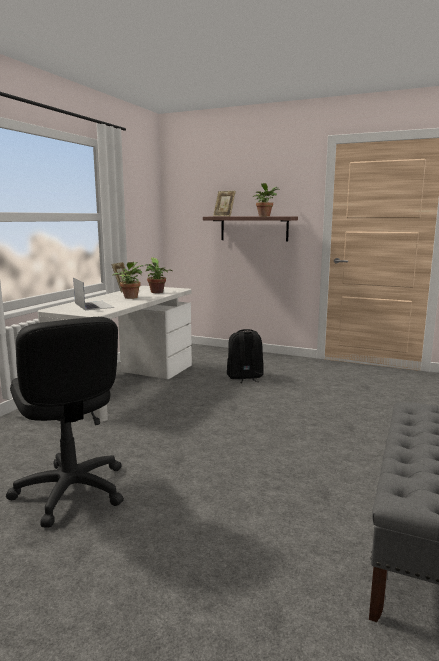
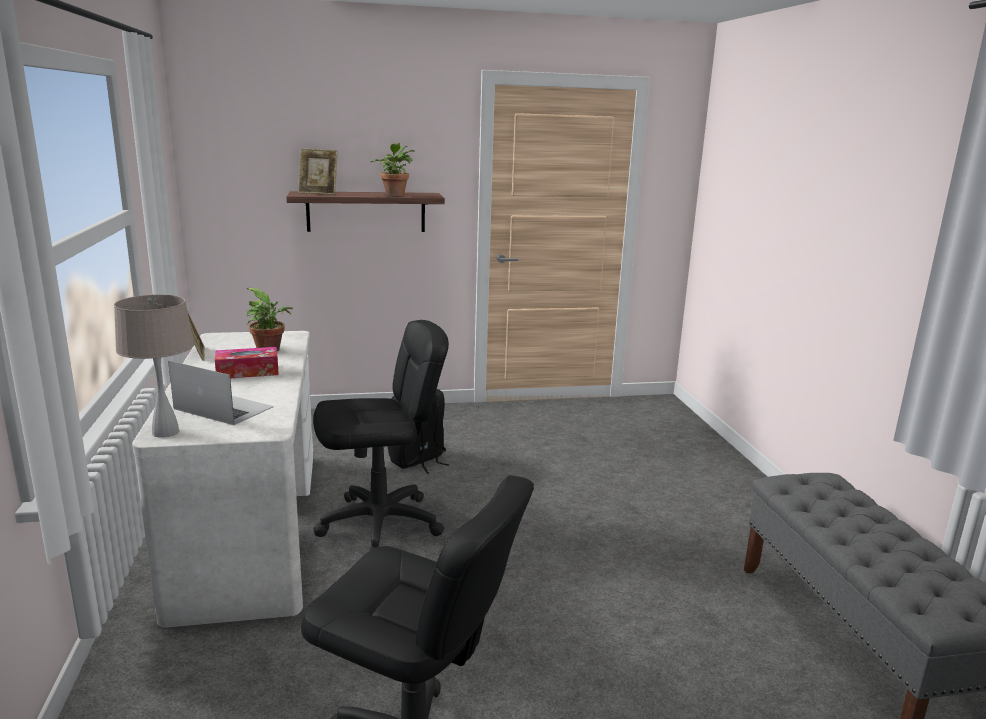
camera: 35 degrees left, 5 degrees up
(56, 308) = (165, 432): none -> beige table lamp
(130, 297) = (247, 372): potted plant -> tissue box
(187, 398) = (380, 524): none -> black office chair

